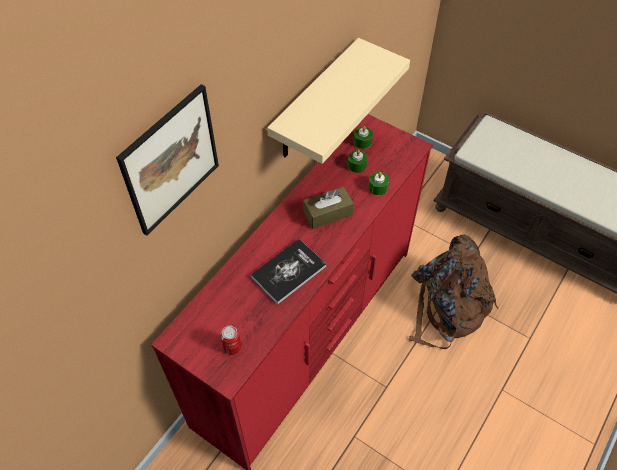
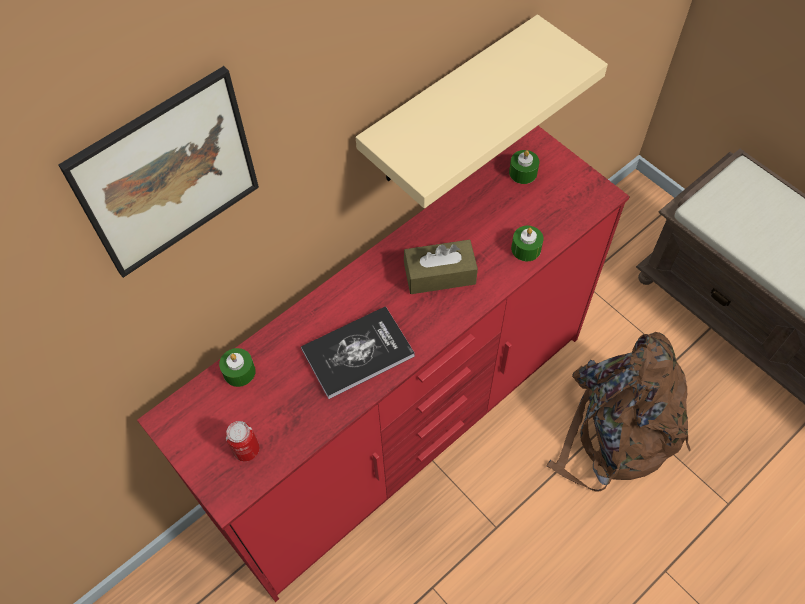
camera: 15 degrees right, 5 degrees up
(357, 165) = (504, 208): green candle -> green candle (239, 372)

